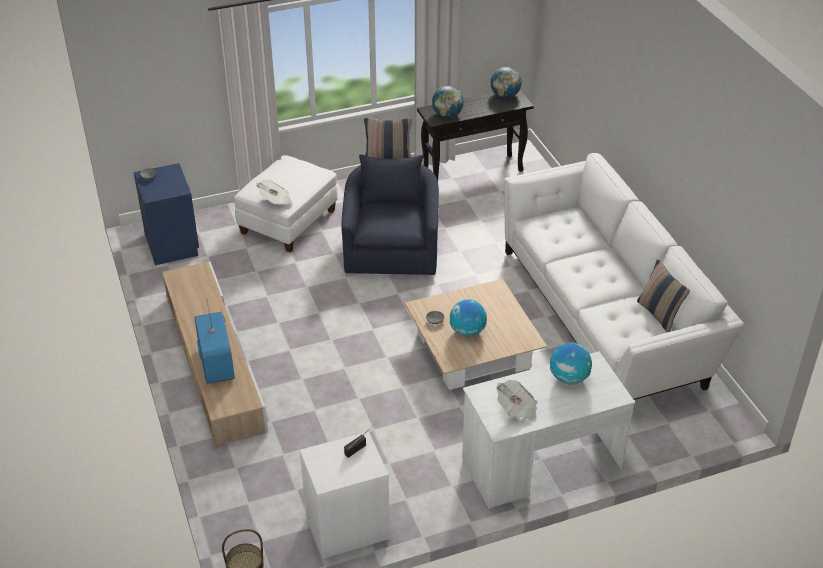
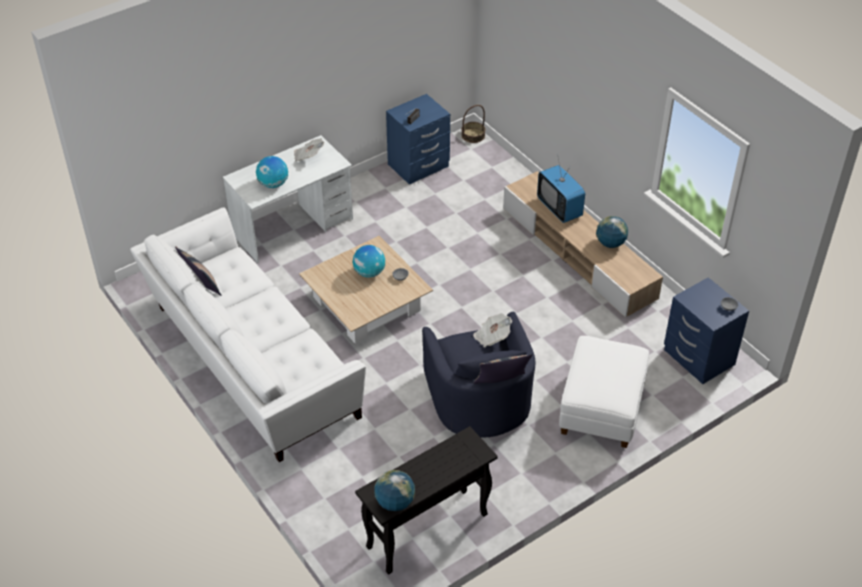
camera: 165 degrees right, 5 degrees up
(275, 201) = (600, 344): newspaper -> newspaper (492, 337)
(347, 526) = (418, 166): white nightstand -> blue nightstand
(447, 115) = (456, 450): globe -> globe (610, 243)

